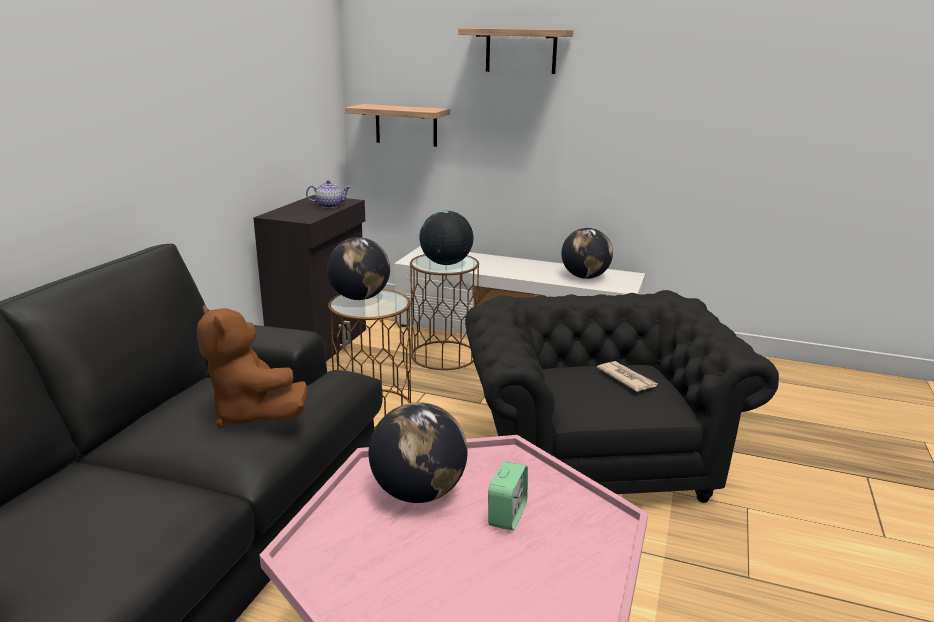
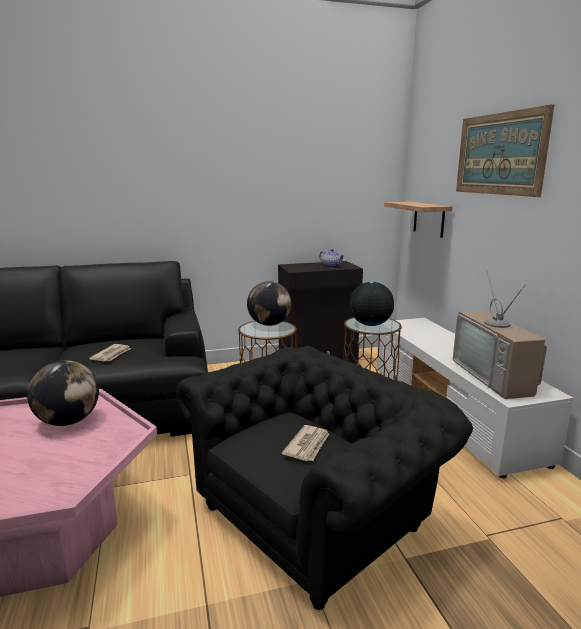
camera: 55 degrees right, 5 degrees down
(253, 414) = (112, 355): brown plush toy -> newspaper
(507, 515) = (55, 455): alarm clock -> none
(521, 51) = (499, 154): shelf -> picture
(585, 277) = (497, 377): globe -> television

